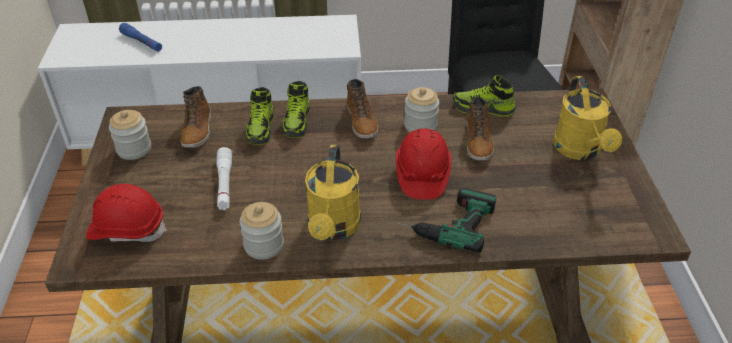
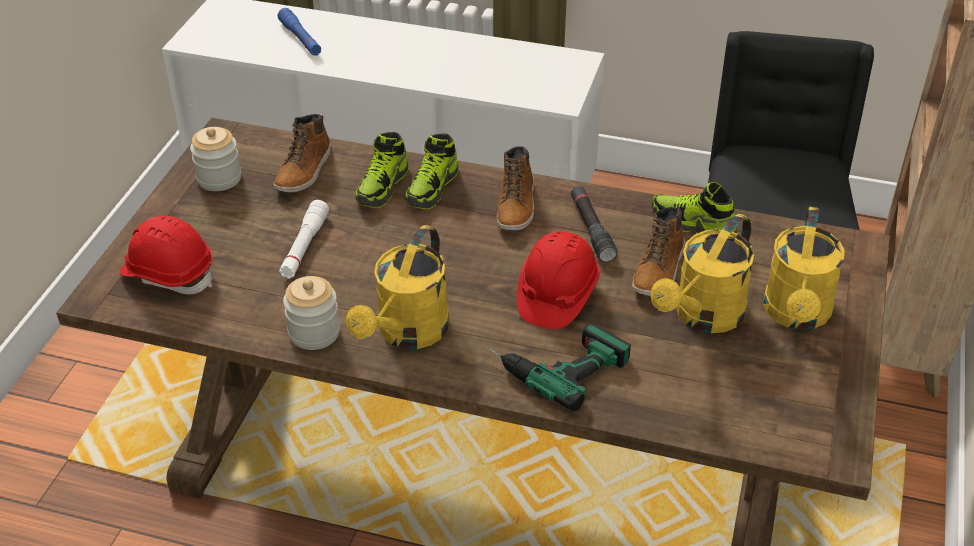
camera: 20 degrees right, 0 degrees up
(420, 125) = (591, 229): jar -> black flashlight
(524, 166) = (702, 317): none -> yellow watering can

